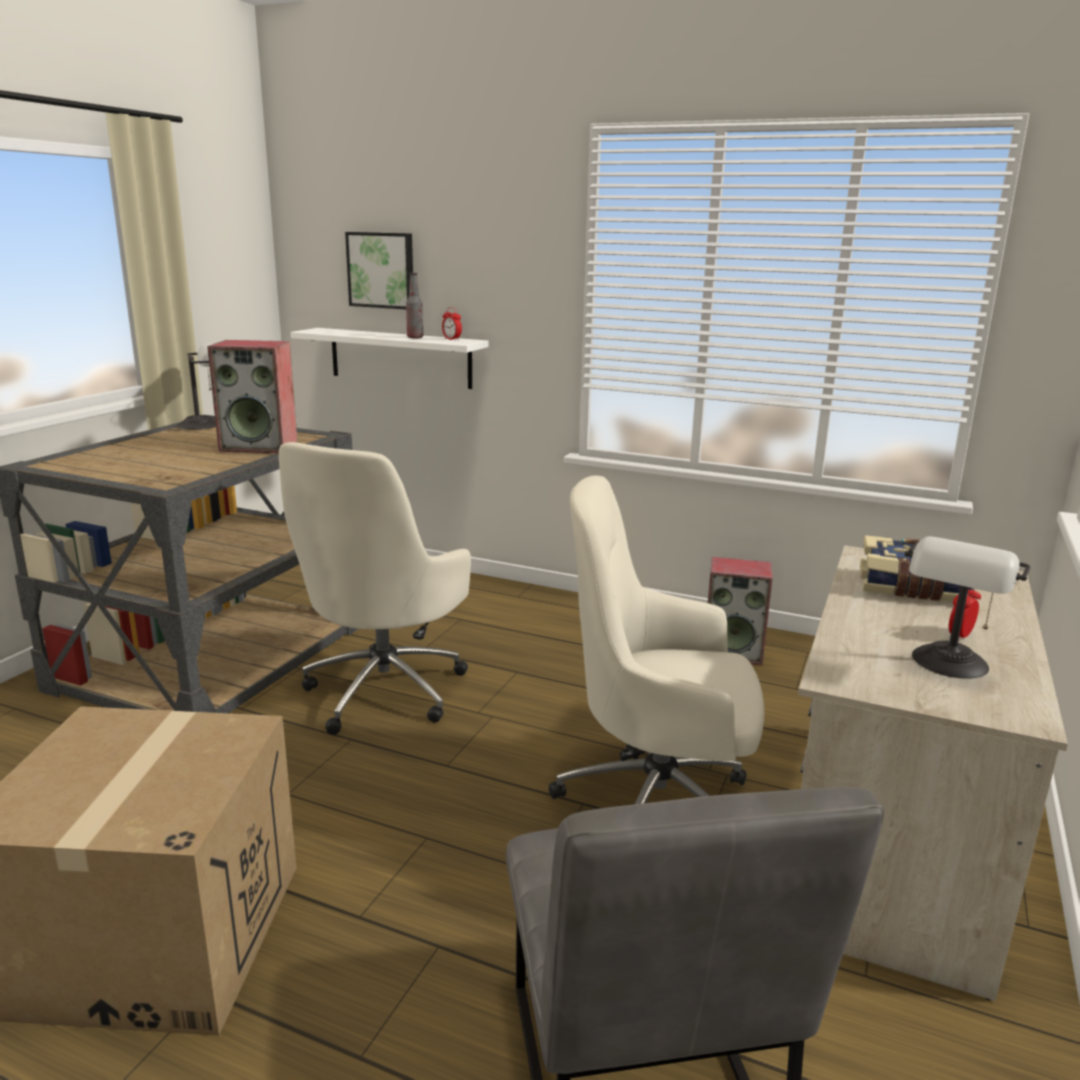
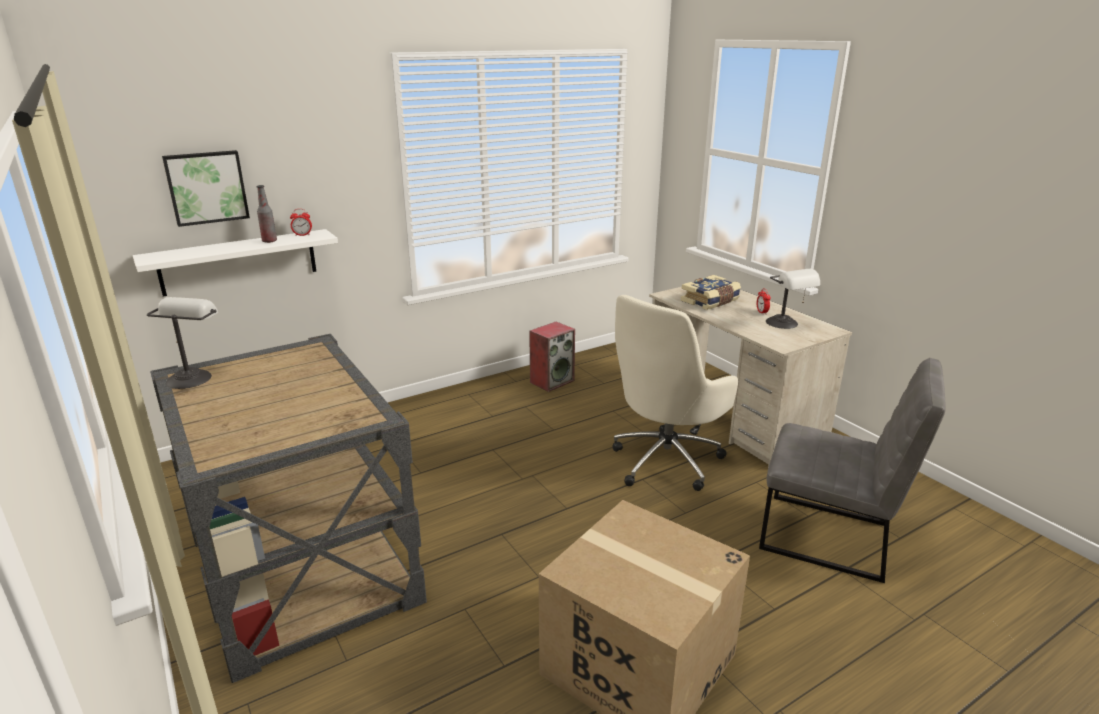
camera: 55 degrees left, 5 degrees up
(260, 446) = (313, 368): speaker -> none
(384, 692) = (458, 504): beige office chair -> none

